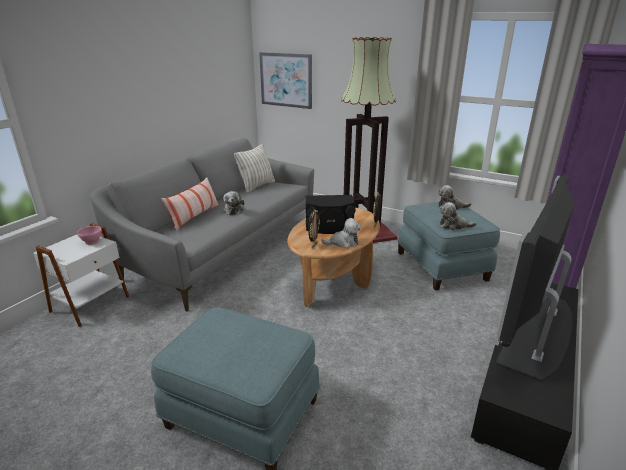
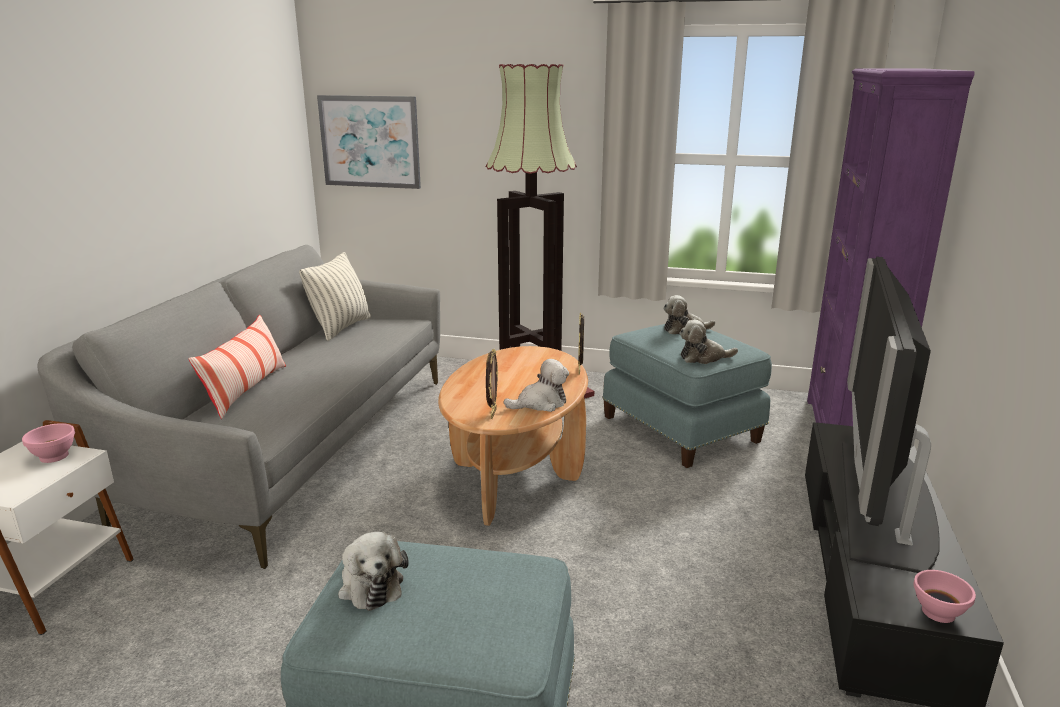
camera: 15 degrees left, 5 degrees down
(233, 210) = (316, 371): plush toy -> plush toy (370, 584)
(329, 227) = (504, 381): black speaker -> none
(537, 406) = (939, 612): none -> pink bowl

